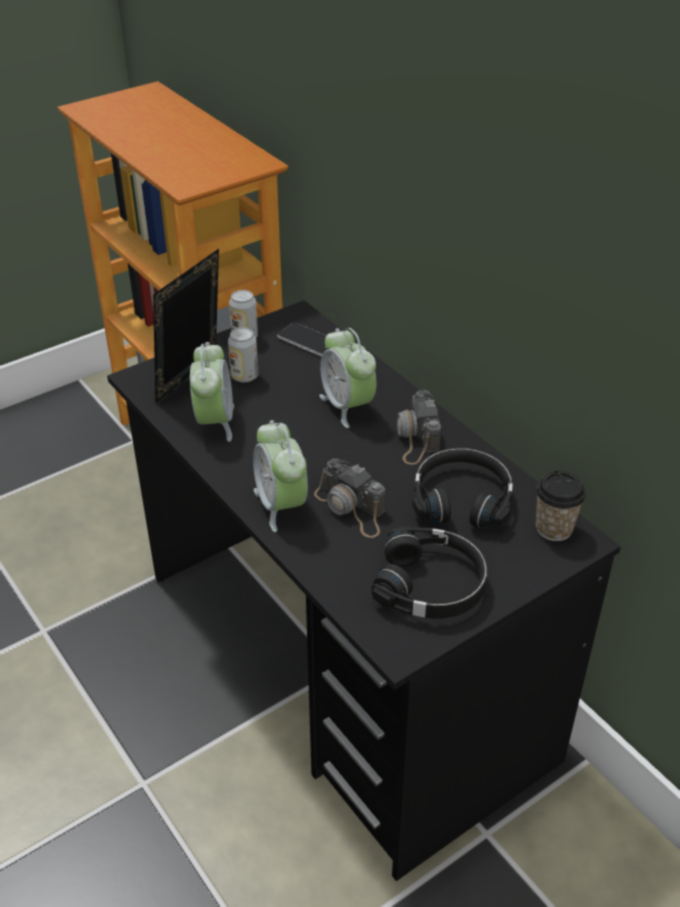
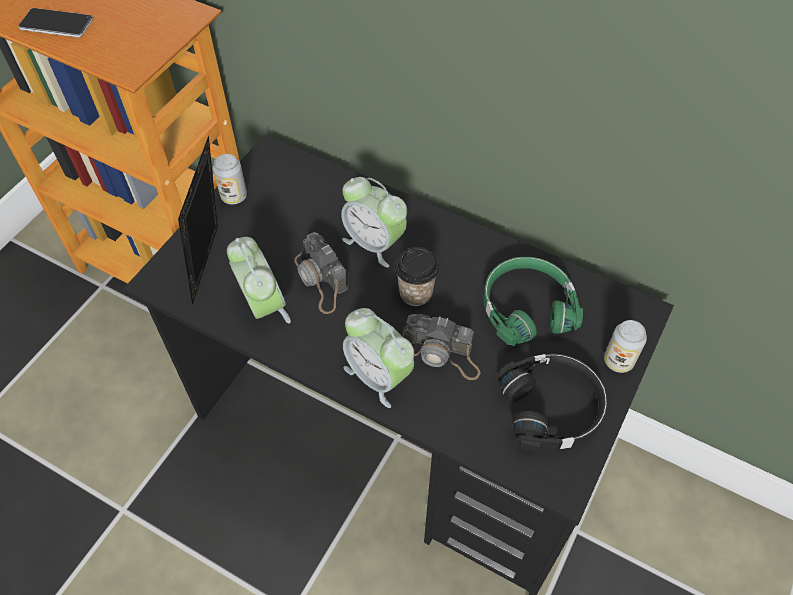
camera: 25 degrees left, 15 degrees up
(244, 376) = (260, 242): can -> can (618, 361)
(308, 341) = (297, 181): phone -> phone (56, 24)
(416, 436) = (452, 254): camera -> camera (321, 280)
(462, 498) = (527, 306): black headphones -> green headphones
(554, 528) = (615, 308): cup -> cup (416, 293)

